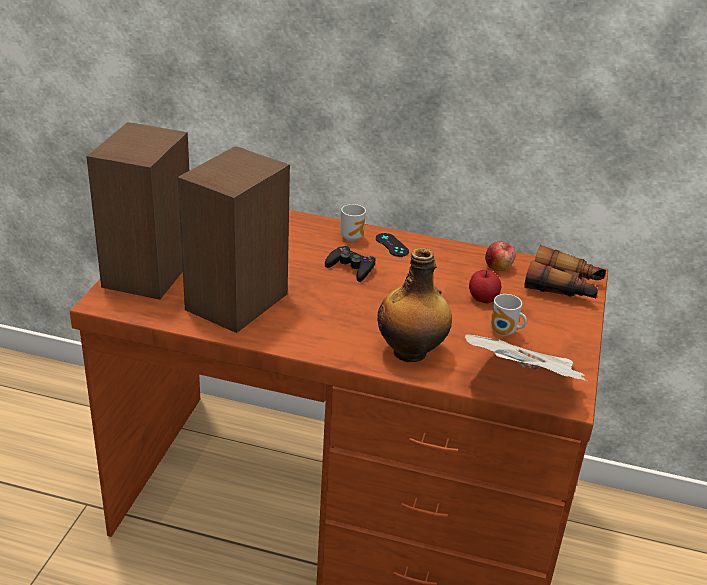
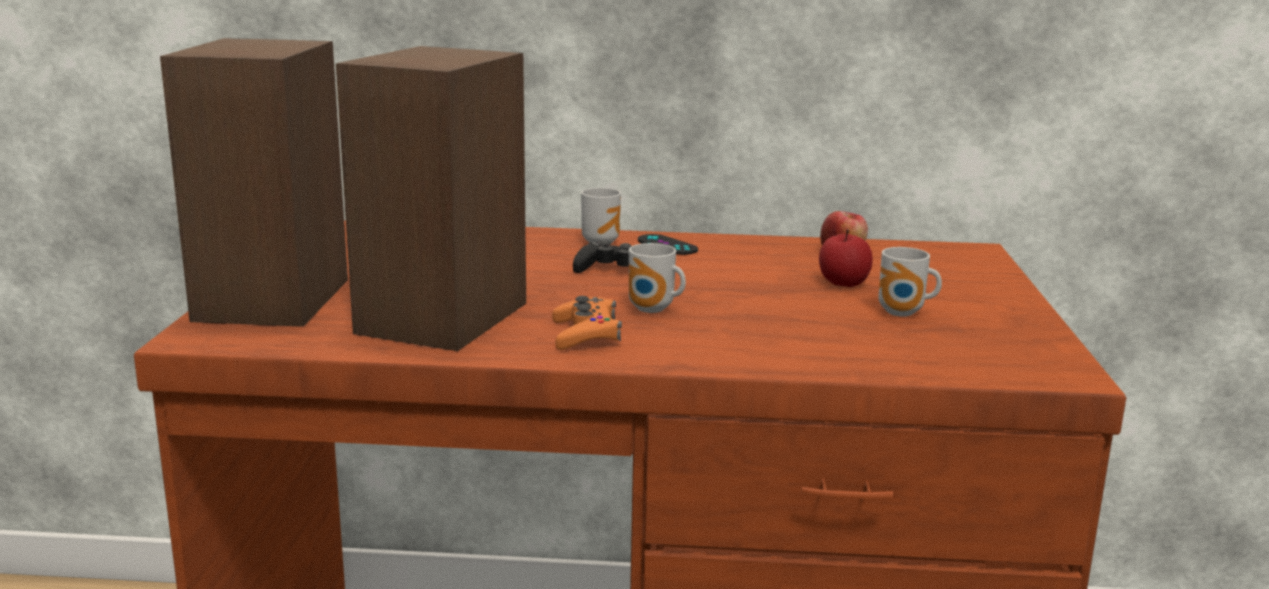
camera: 10 degrees left, 15 degrees down
(311, 327) = (586, 334): none -> orange game controller
(357, 310) = (653, 310): none -> mug
(411, 352) = (771, 345): bottle -> none
(525, 383) = (980, 361): newspaper -> none
(564, 286) = (953, 263): binoculars -> none

